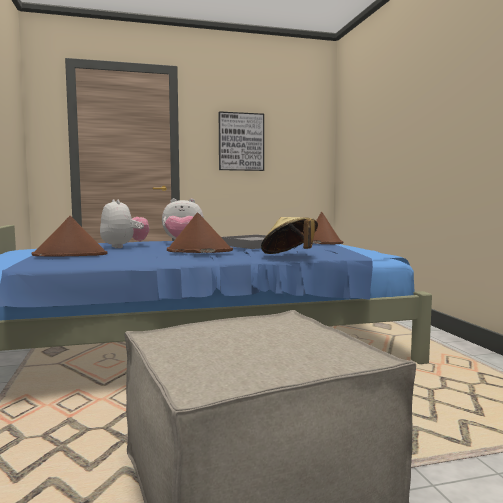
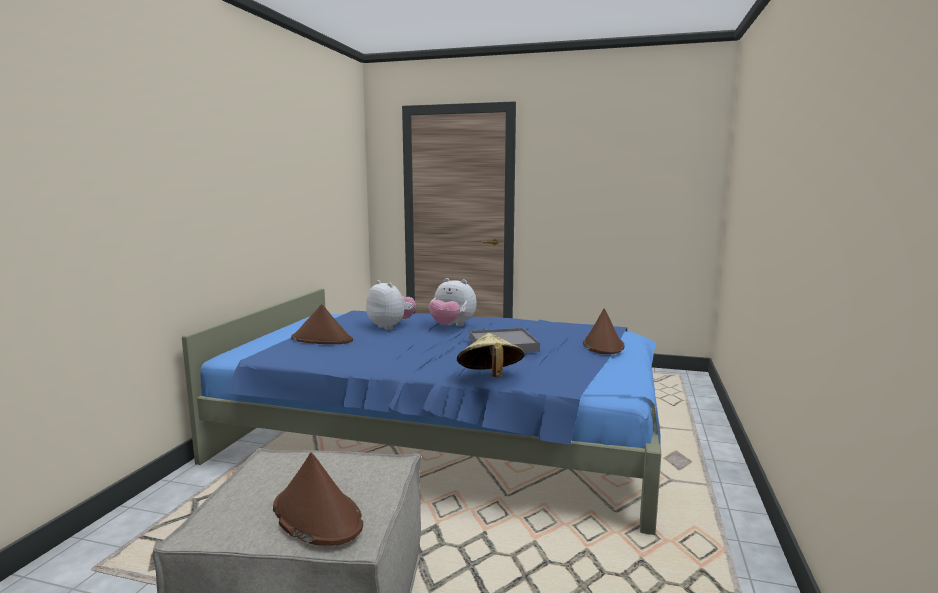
camera: 30 degrees right, 5 degrees up
(124, 247) = (391, 327): plush toy -> plush toy turned 45 degrees counterclockwise
(199, 251) = (425, 351): brown hat -> brown hat (316, 516)
(241, 142) = (589, 187): picture -> none

